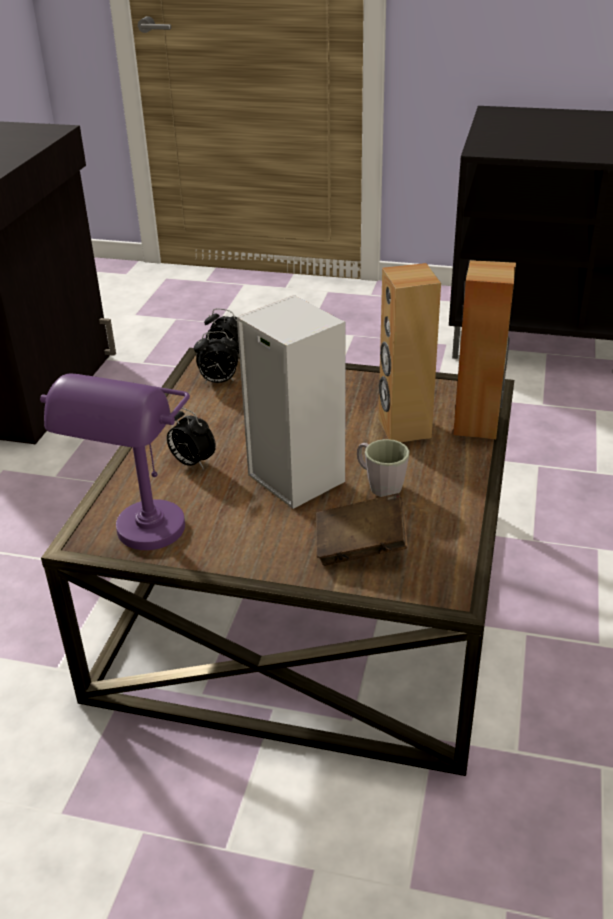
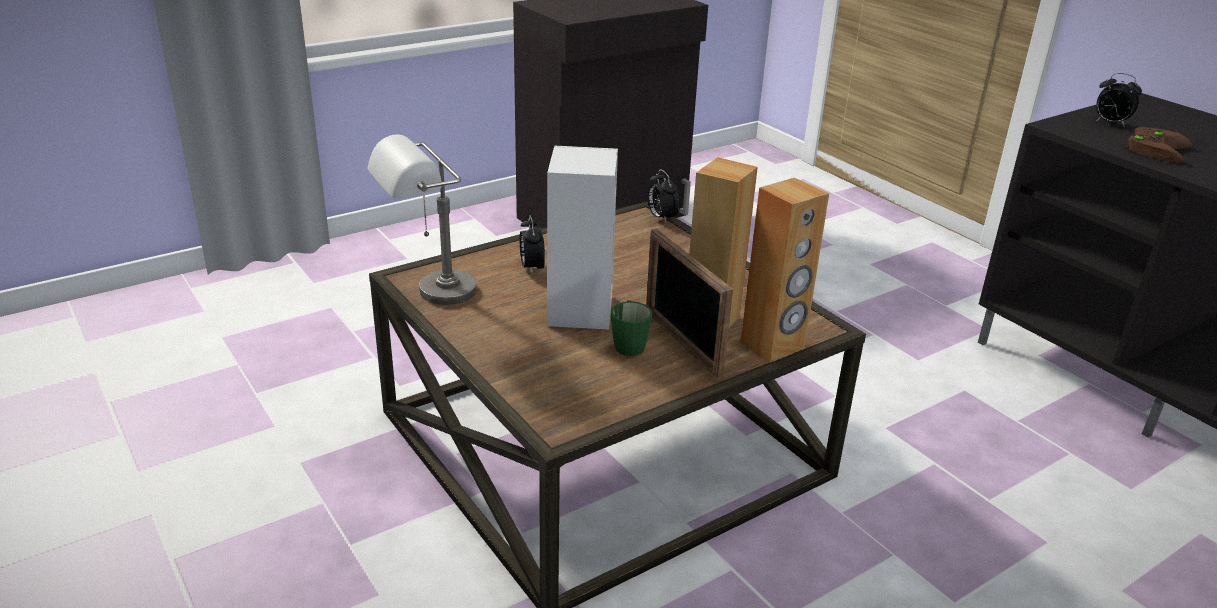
camera: 40 degrees right, 5 degrees down
(142, 544) = (429, 296): purple table lamp -> grey table lamp
(218, 381) = (631, 230): alarm clock -> alarm clock (1109, 123)
(360, 548) = (549, 371): brown book -> none
(379, 484) = (629, 343): grey mug -> green mug
(416, 460) = (681, 343): none -> picture frame
(560, 146) = (1154, 148): none -> brown game controller

